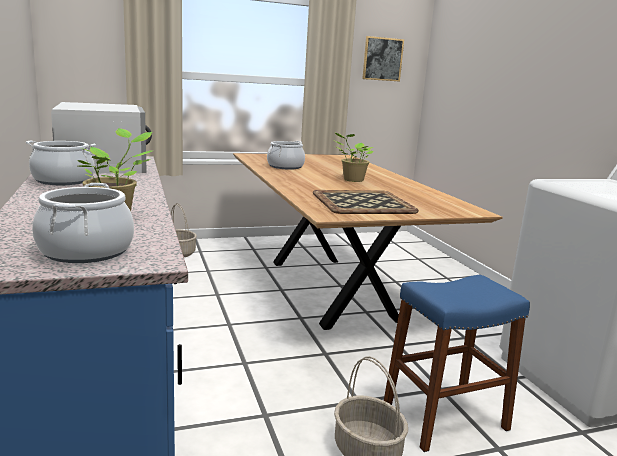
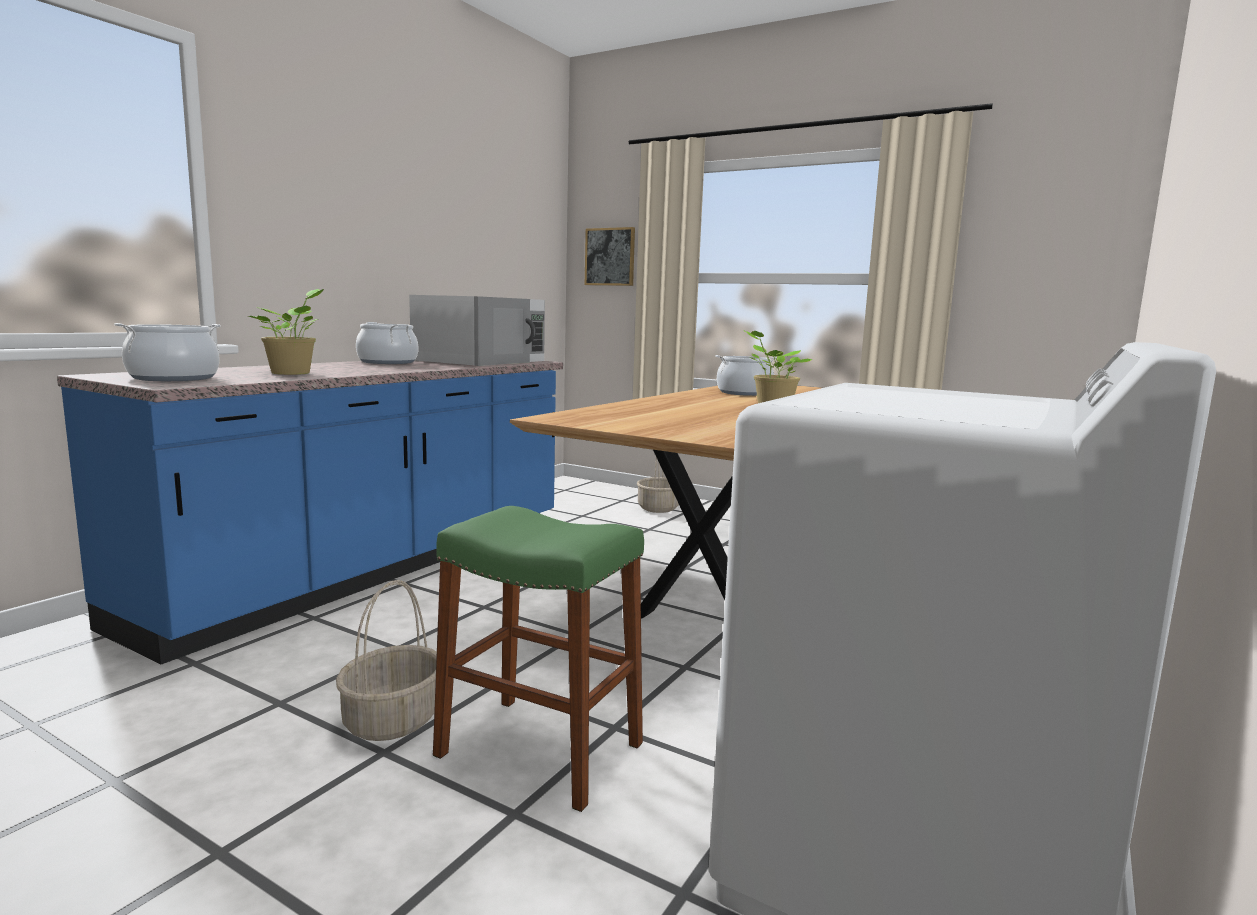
camera: 50 degrees right, 5 degrees down
(362, 203) = (654, 419): tray -> none
(382, 59) = (1038, 229): picture -> picture (610, 257)
(444, 417) = (539, 749): blue stool -> green stool

